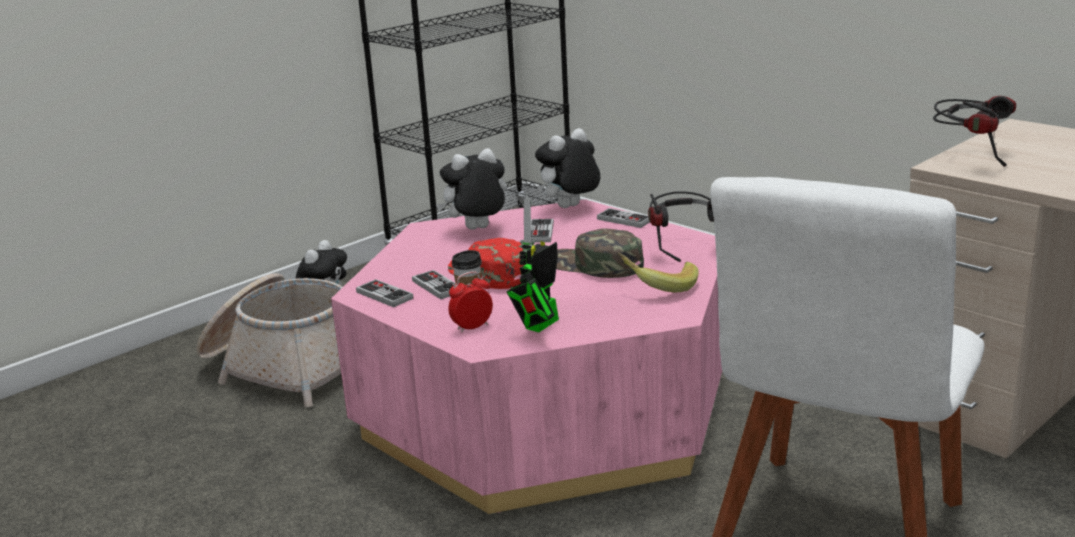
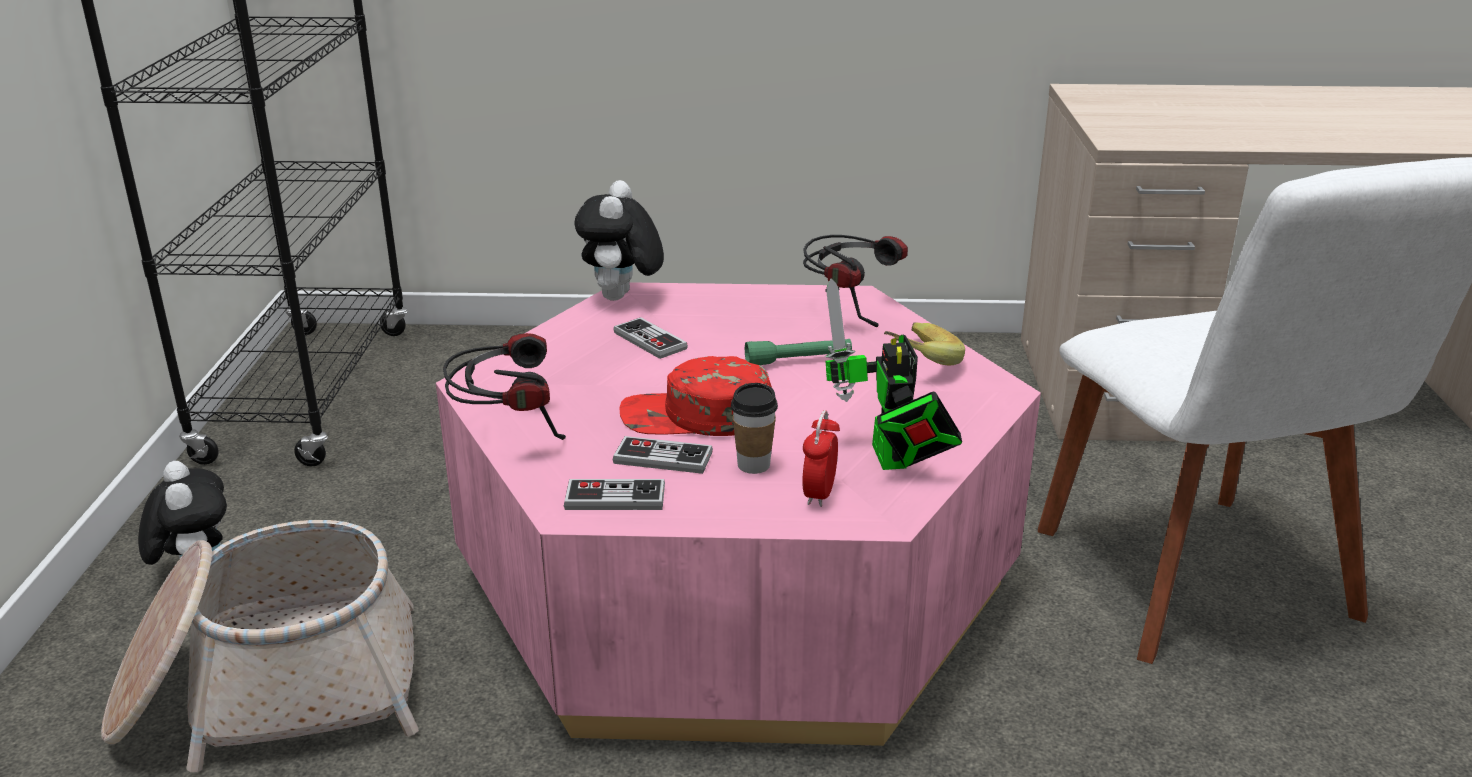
camera: 45 degrees left, 5 degrees up
(477, 230) = (557, 363): plush toy -> none
(595, 265) = (798, 361): green cap -> green flashlight
(624, 220) = (718, 295): game controller -> none
(970, 157) = (1118, 128): headphones -> headphones (508, 432)

